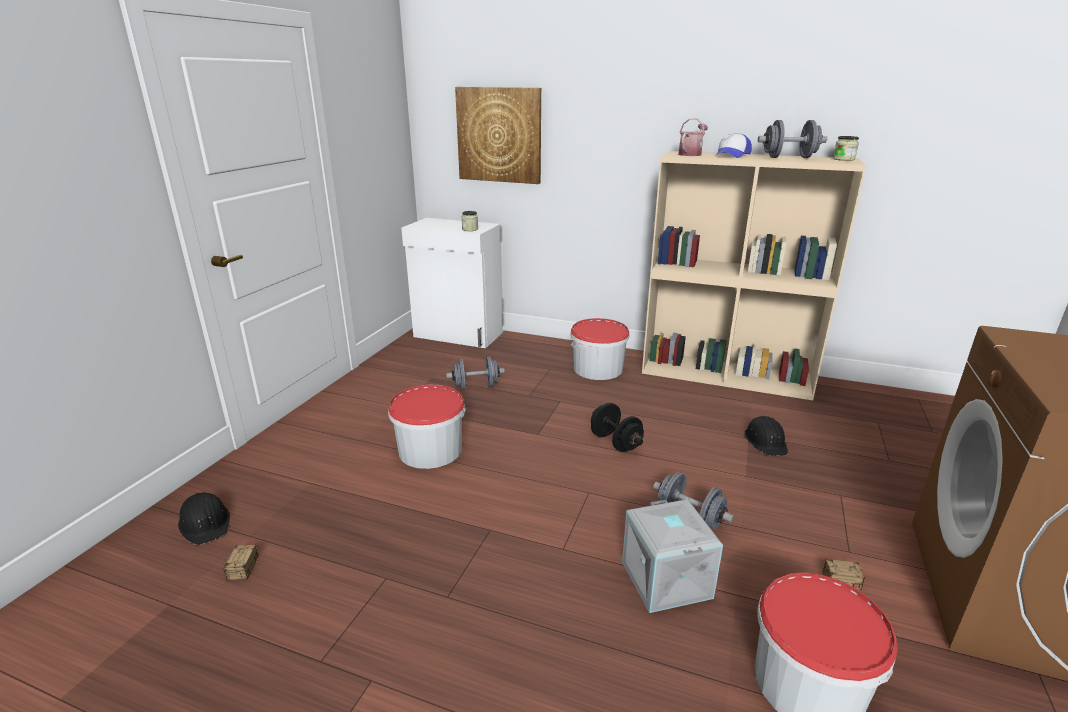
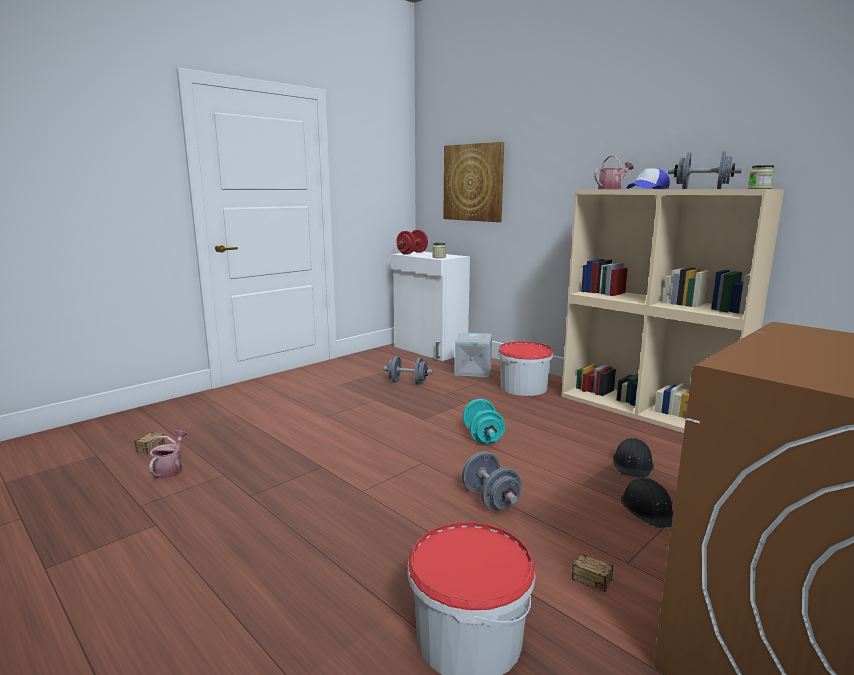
camera: 25 degrees right, 10 degrees down
(205, 523) = (156, 421): black hard hat -> black hard hat (648, 510)
(306, 593) = (170, 470): none -> watering can
(425, 223) = (412, 253): none -> red dumbbell
(430, 450) = (332, 413): bucket -> none
(615, 442) = (483, 437): black dumbbell -> turquoise dumbbell
(664, 579) = (421, 531): grey storage box -> grey storage box (472, 370)

